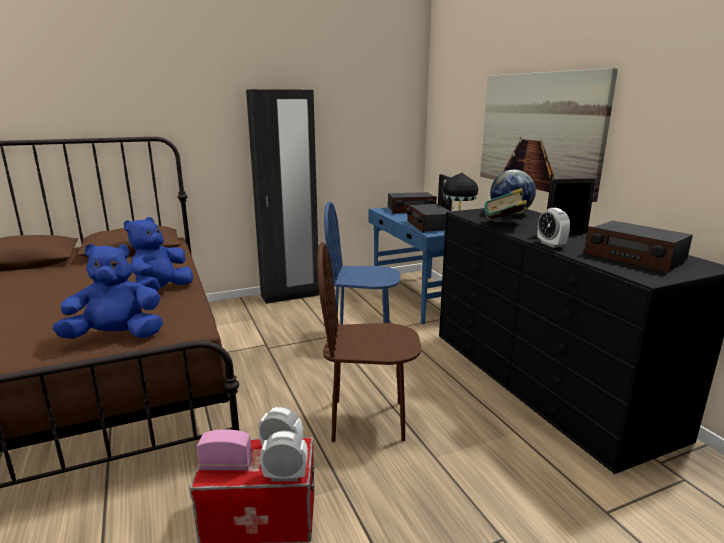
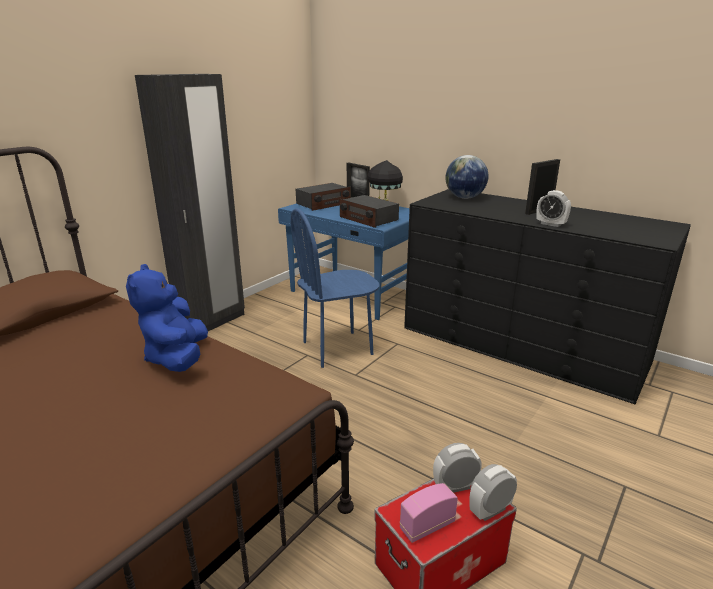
camera: 30 degrees left, 5 degrees up
(117, 336) = (215, 431): blue plush toy -> none
(368, 420) = (430, 429): brown chair -> none
(504, 225) = (482, 210): book -> none
(538, 131) = (474, 116): picture -> none
(634, 257) = (620, 225): radio -> none

